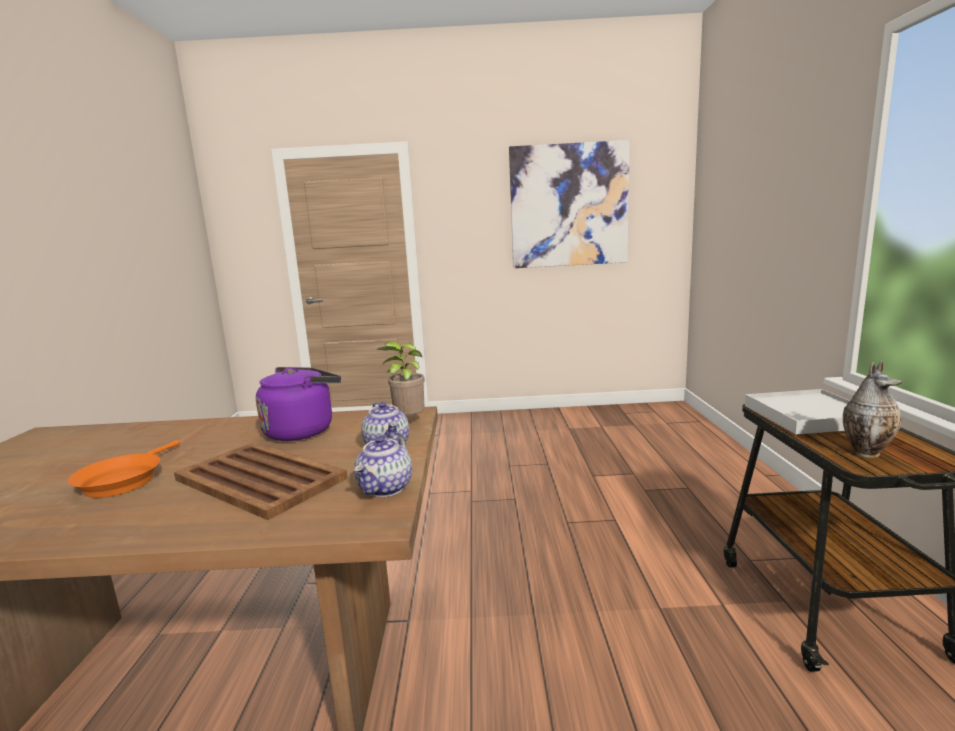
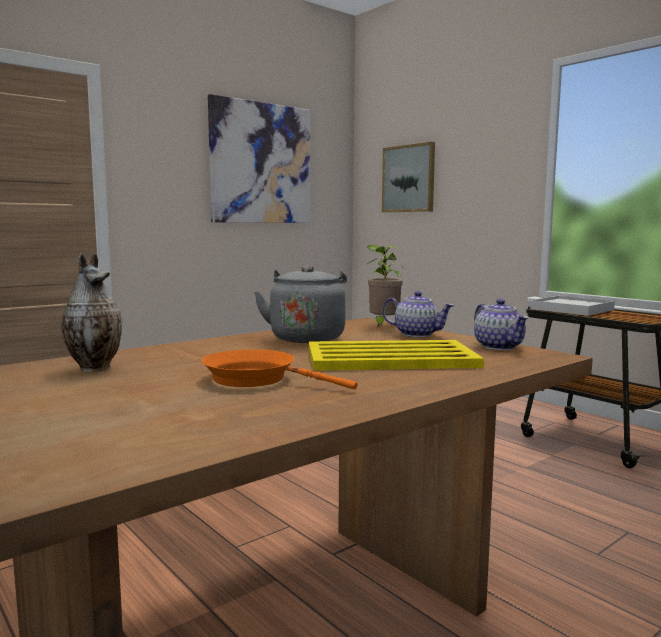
camera: 40 degrees left, 5 degrees down
(124, 480) = (257, 379): orange frying pan -> orange frying pan turned 150 degrees clockwise
(259, 478) = (388, 358): brown tray -> yellow tray
(303, 430) = (307, 337): purple kettle -> grey kettle
(733, 208) = (408, 179): none -> picture
(866, 452) = (631, 318): vase -> vase (96, 368)

